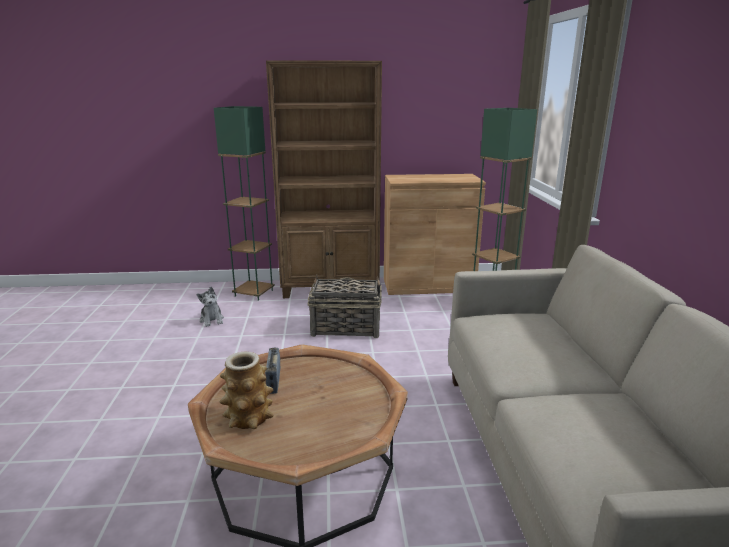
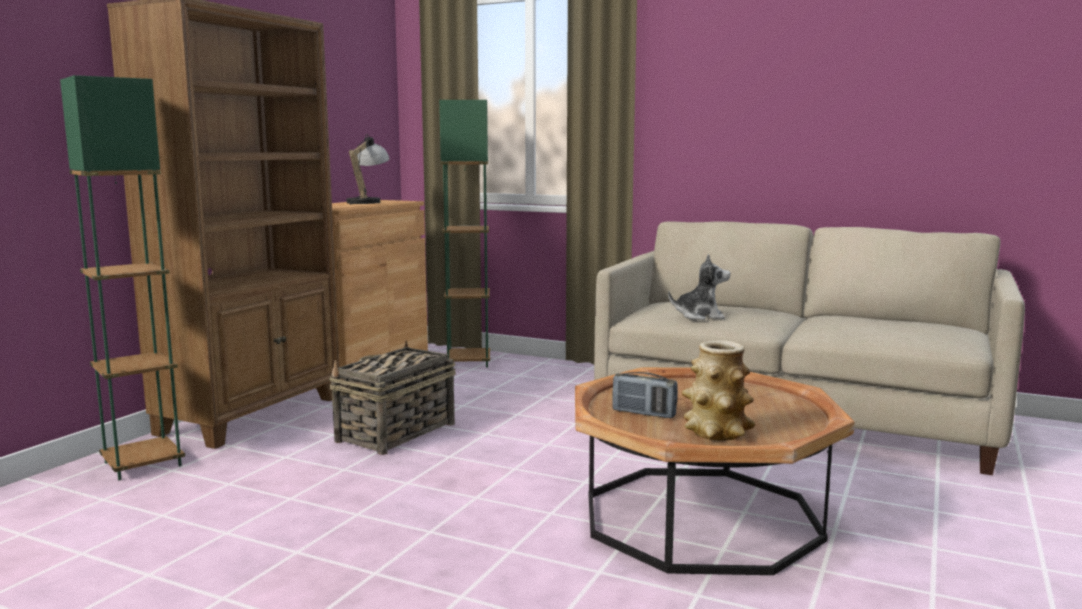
camera: 60 degrees left, 10 degrees down
(212, 320) = (180, 512): plush toy -> plush toy (700, 316)
(451, 176) = (367, 202): none -> table lamp

